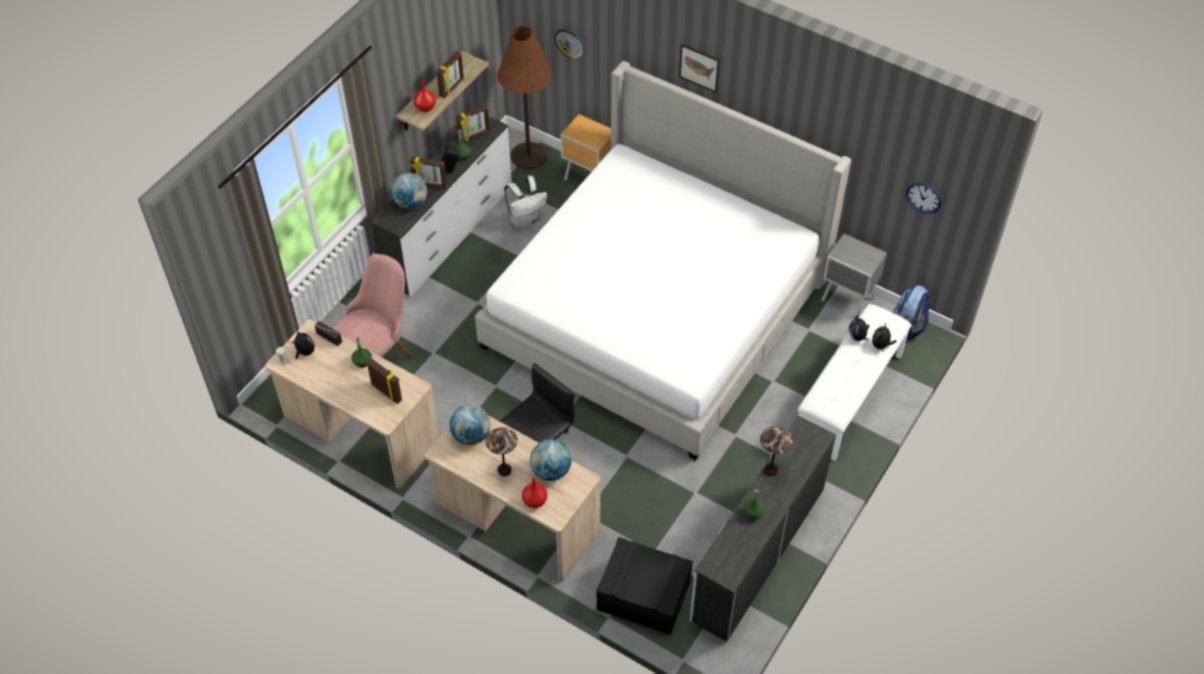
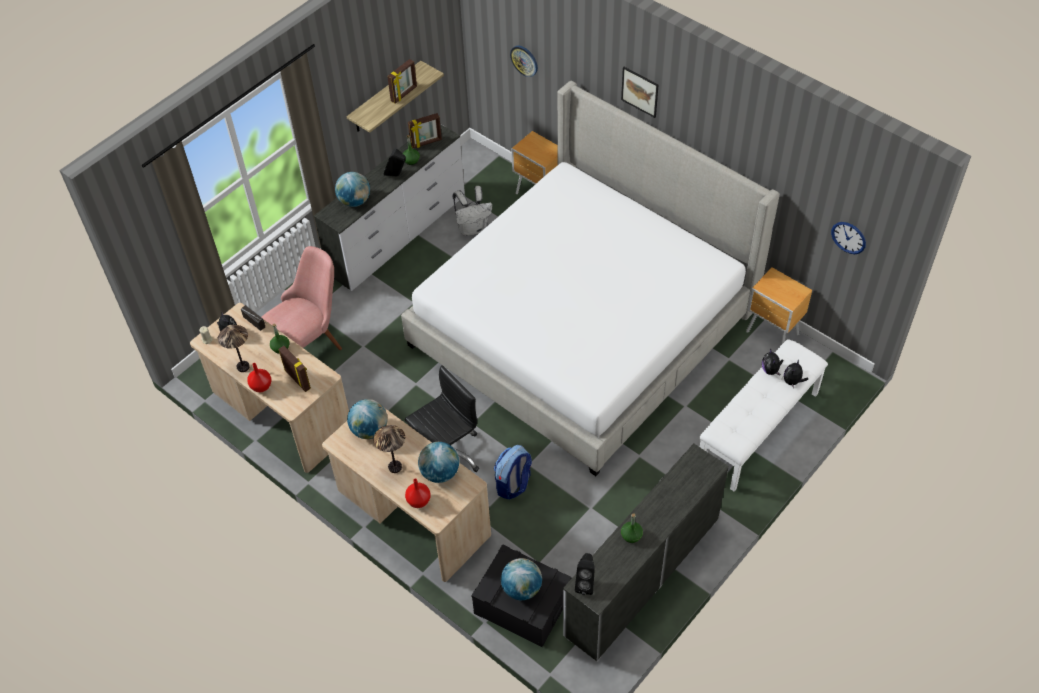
camera: 10 degrees right, 0 degrees up
(425, 107) = (375, 111): red vase -> red vase (261, 386)
(430, 185) = (375, 186): picture frame -> none
(528, 156) = (485, 168): brown floor lamp -> none
(645, 578) = (522, 588): none -> globe
(716, 563) = (585, 583): none -> black speaker
(771, 469) = (657, 494): table lamp -> table lamp (243, 367)
(848, 300) = (773, 334): grey nightstand -> brown nightstand
(908, 327) = (829, 366): backpack -> backpack (513, 484)

